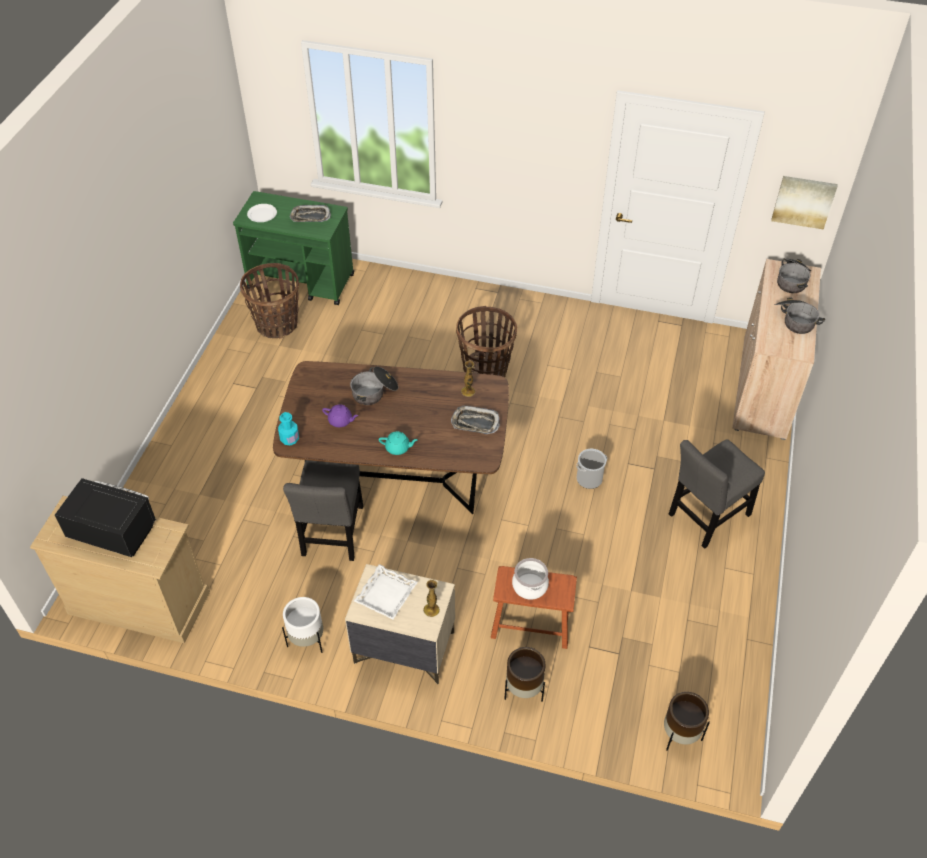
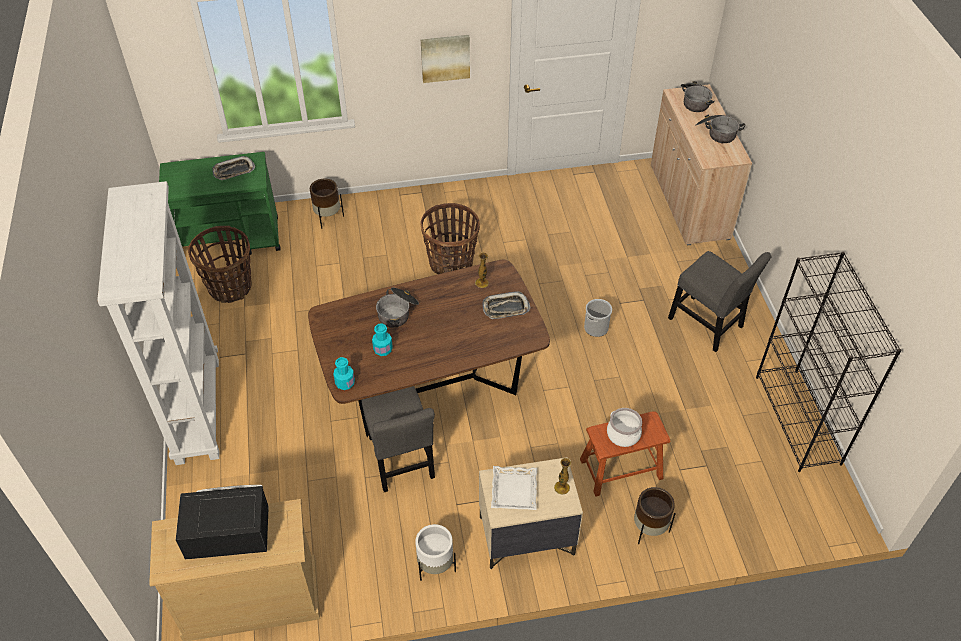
camera: 25 degrees left, 0 degrees up
(189, 422) = (196, 409): none -> white bookcase
(262, 214) = (183, 182): white plate -> none
(340, 421) = (383, 349): purple teapot -> turquoise bottle
(398, 448) = (451, 355): turquoise teapot -> none
(679, 735) = (792, 512): brown planter -> brown planter (328, 218)
(706, 517) = (708, 325): grey chair -> grey chair turned 75 degrees counterclockwise
(744, 647) = (798, 420): none -> black bookcase
(803, 201) = (686, 30): picture -> picture (445, 57)

